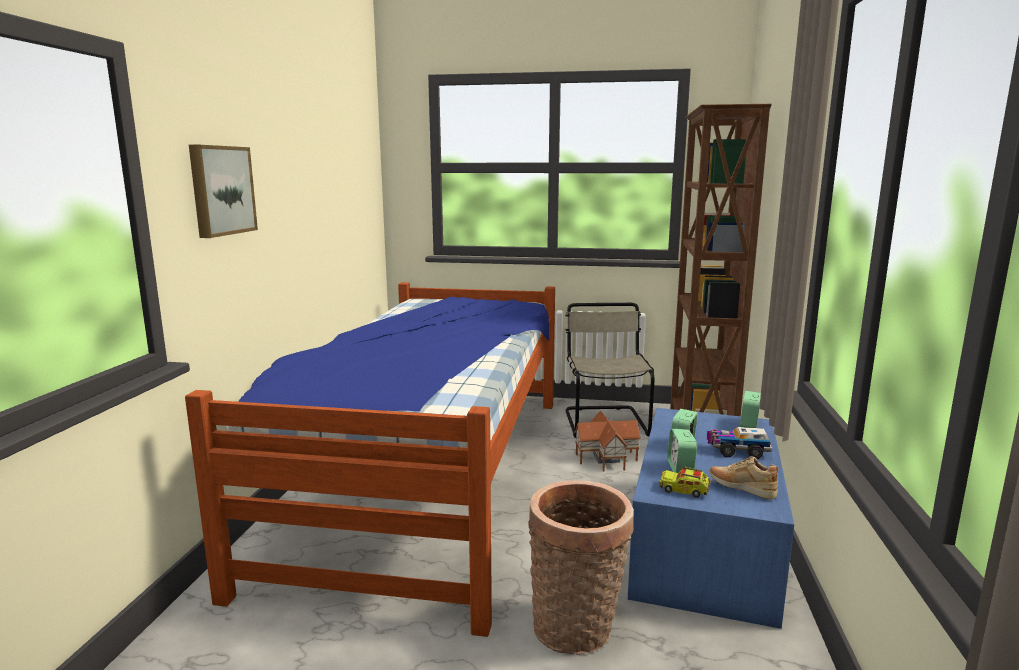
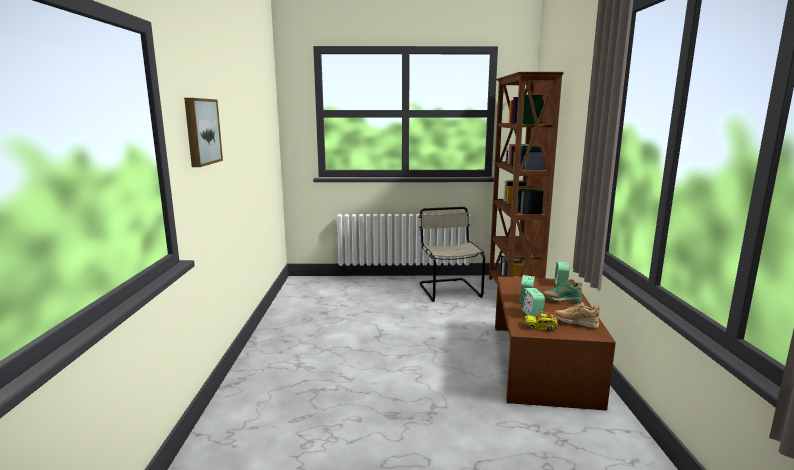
camera: 10 degrees left, 0 degrees up
(430, 476) = (342, 335): bed -> none
(577, 629) = (482, 425): basket -> none
(606, 457) = (459, 313): toy house -> none
(706, 542) = (542, 362): blue coffee table -> brown coffee table
(737, 451) = (561, 300): toy truck -> green shoe

